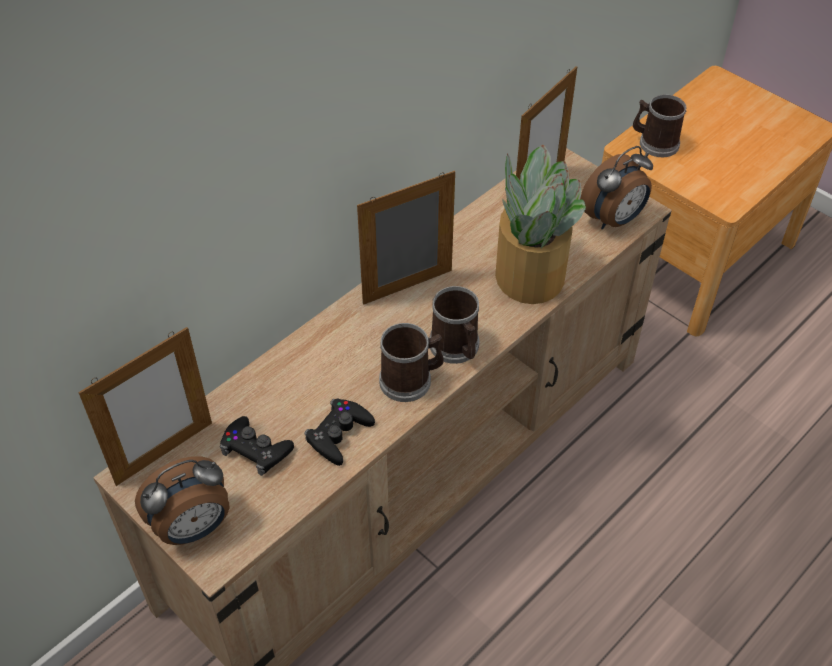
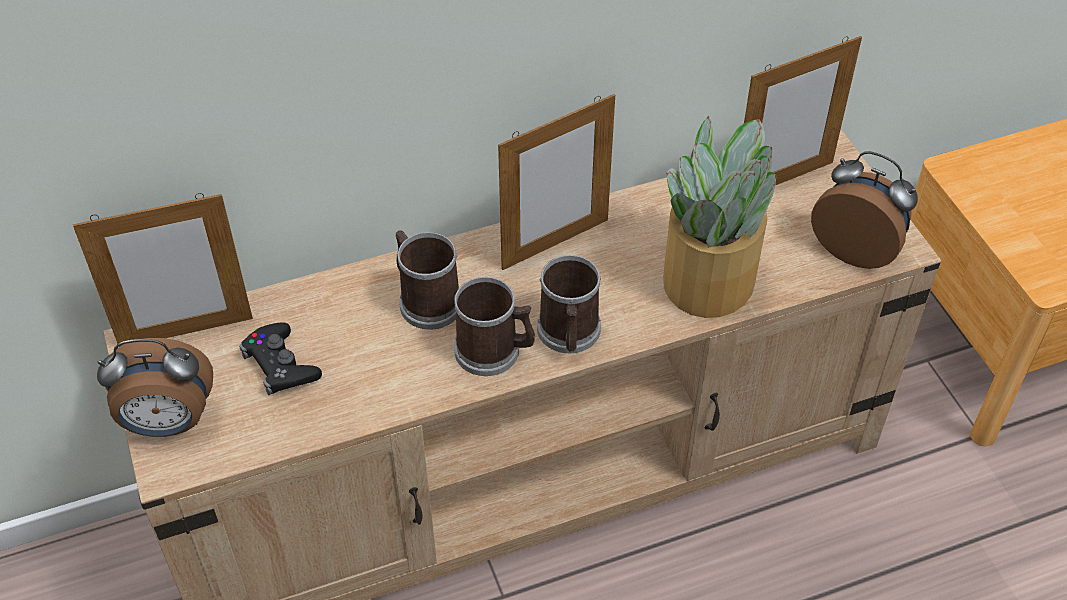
camera: 25 degrees right, 0 degrees up
(339, 435) = (377, 382): black game controller -> none
(407, 287) = (555, 244): picture frame -> picture frame turned 150 degrees clockwise
(614, 220) = (856, 248): alarm clock -> alarm clock turned 135 degrees counterclockwise
(654, 143) = (995, 174): mug -> mug (426, 300)

